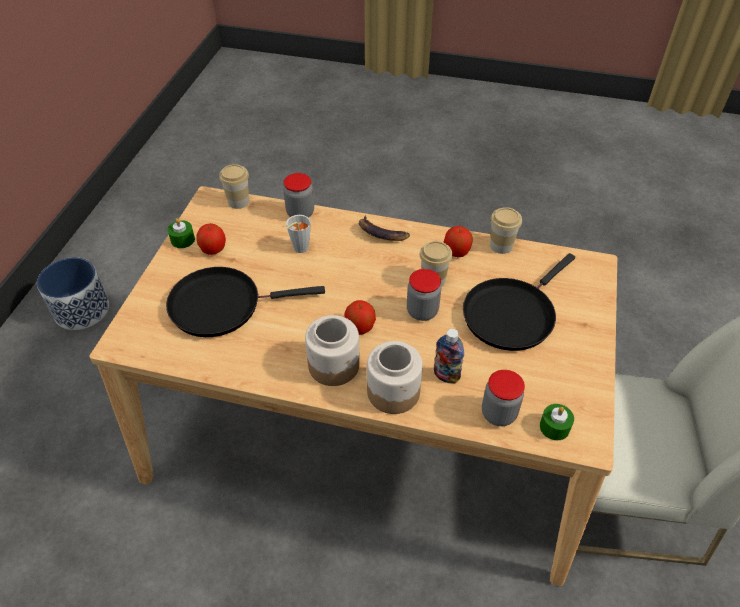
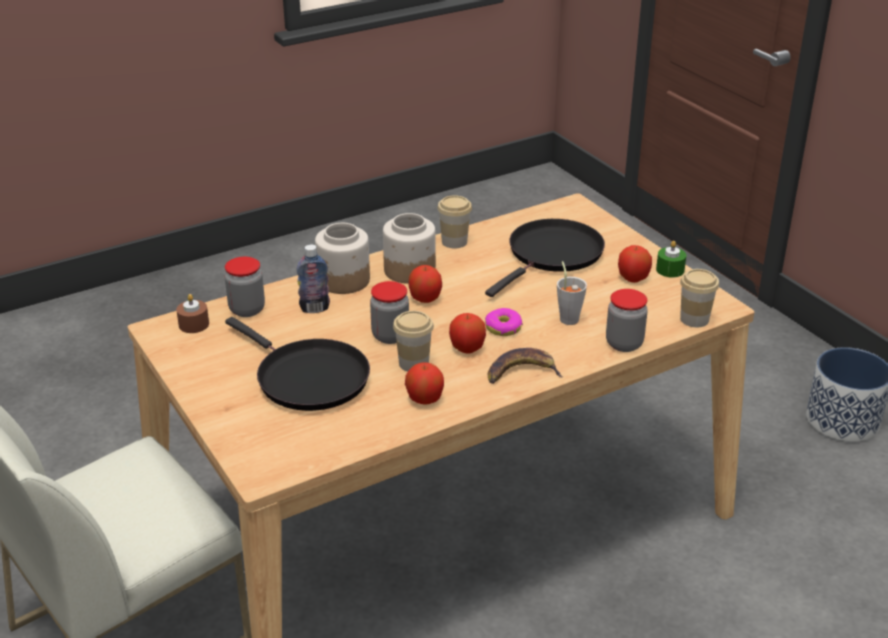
camera: 135 degrees right, 15 degrees down
(346, 268) = (503, 328): none -> donut
(388, 269) = (467, 348): none -> apple
(501, 246) = (387, 433): cup -> cup (454, 242)
(511, 314) = (307, 378): black frying pan -> black frying pan turned 135 degrees clockwise
(554, 427) = (194, 324): green candle -> brown candle

